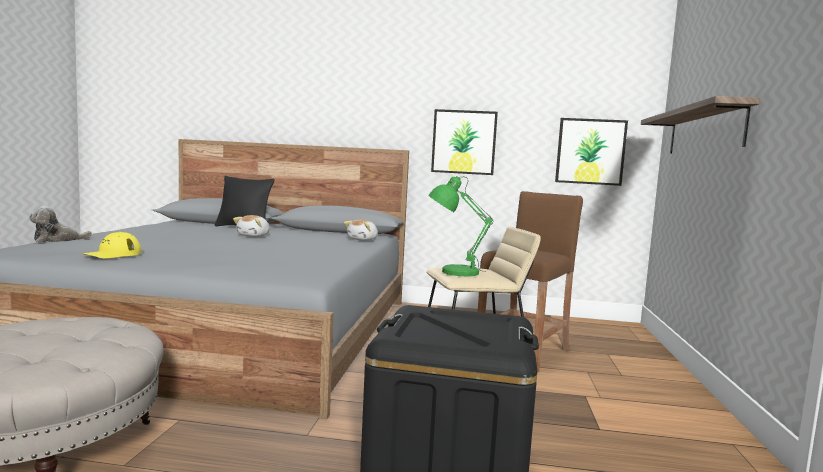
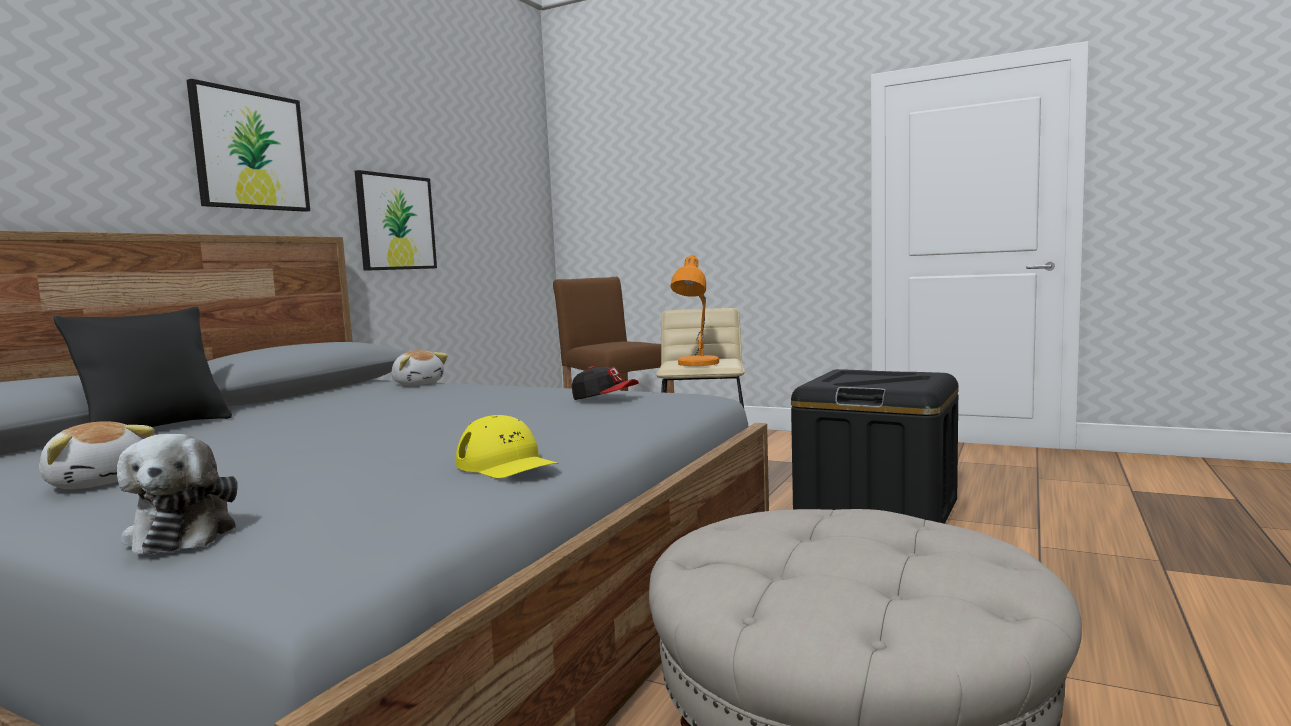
camera: 70 degrees left, 0 degrees up
(254, 236) = (305, 420): plush toy -> plush toy (99, 482)
(293, 261) = (605, 399): none -> cap
(455, 272) = (696, 364): green table lamp -> orange table lamp
(590, 151) = (510, 231): picture -> picture (250, 150)
(704, 131) = (660, 206): shelf -> none

